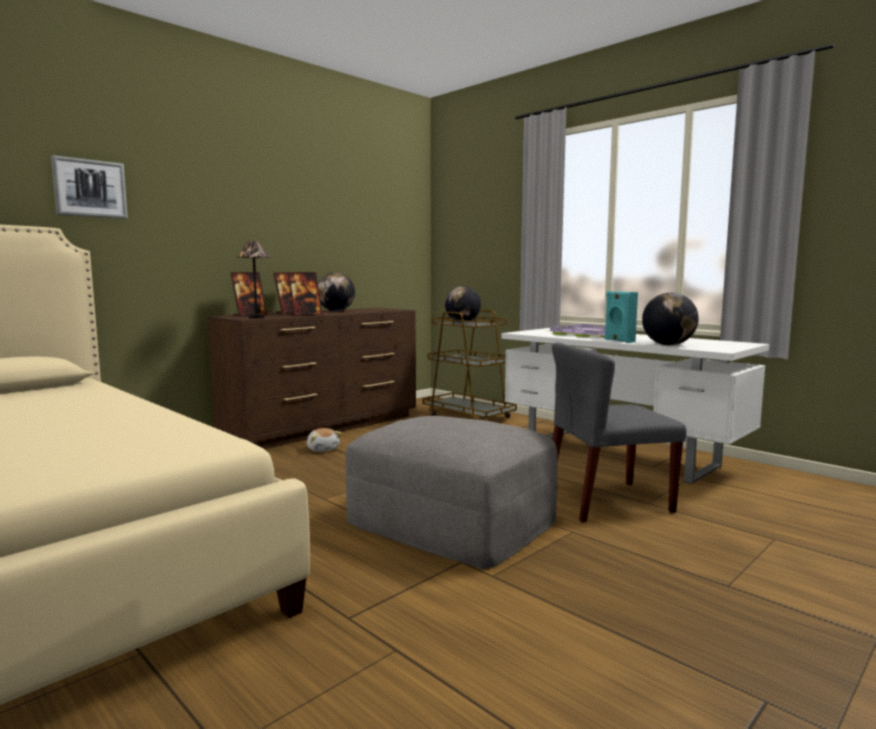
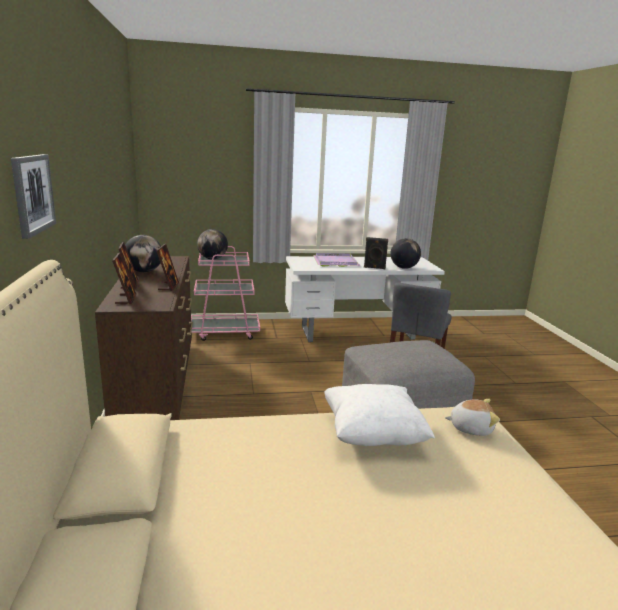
camera: 55 degrees left, 10 degrees up
(117, 421) = (372, 435): none -> white pillow
(256, 317) = (162, 303): table lamp -> none
(323, 449) = (216, 399): plush toy -> plush toy (470, 428)
(468, 416) = (225, 332): brown cart -> pink cart
(618, 341) = (374, 268): turquoise speaker -> black speaker

